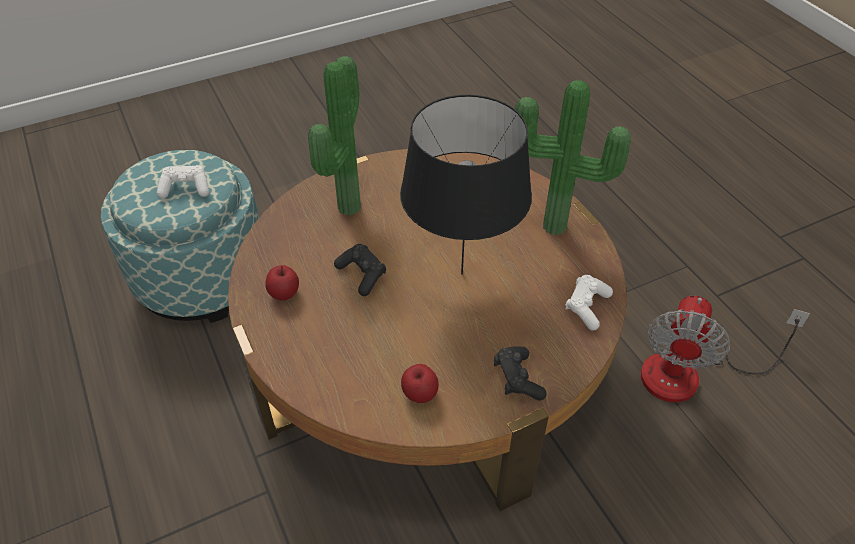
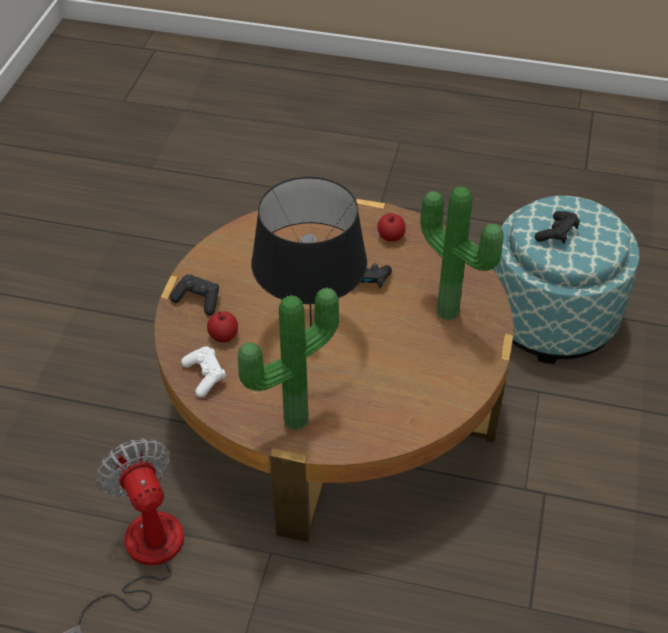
camera: 130 degrees right, 0 degrees up
(186, 189) = (557, 234): white game controller -> black game controller
(420, 393) = (241, 253): apple -> apple (223, 336)

